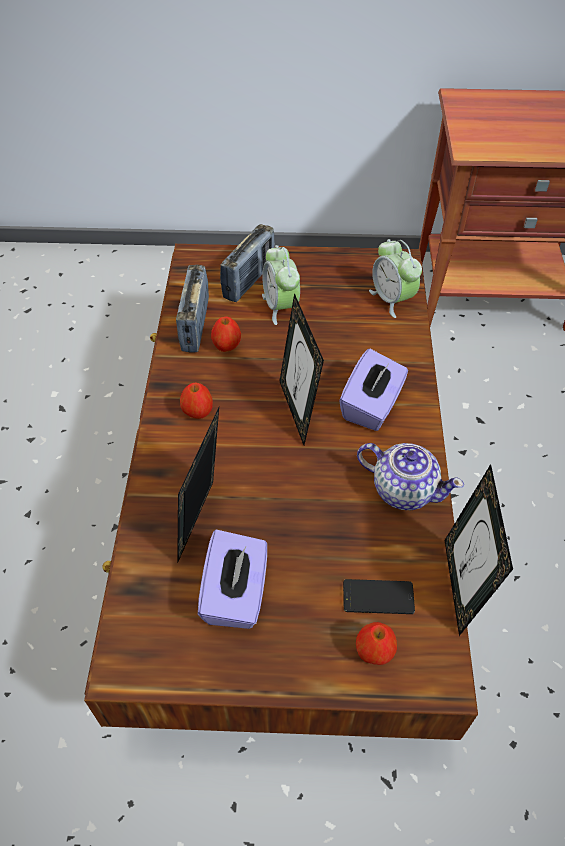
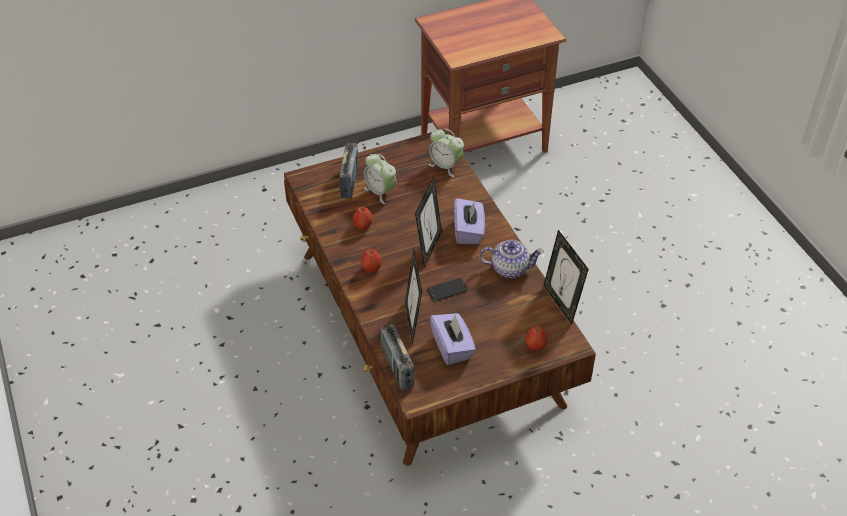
camera: 25 degrees left, 5 degrees down
(195, 325) = (334, 220): radio -> radio (397, 367)
(298, 411) = (428, 248): picture frame -> picture frame turned 120 degrees counterclockwise
(378, 597) = (524, 322): phone -> phone (447, 290)

